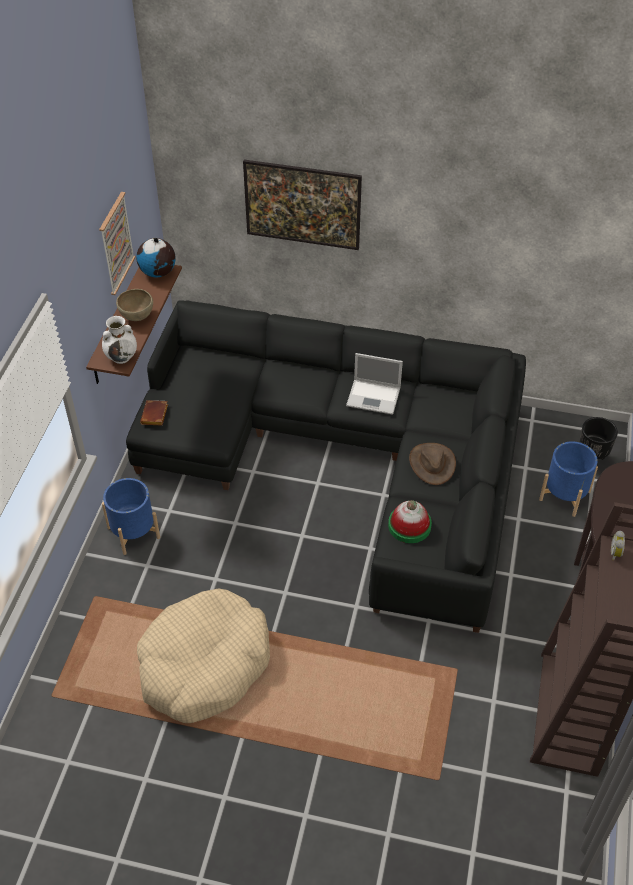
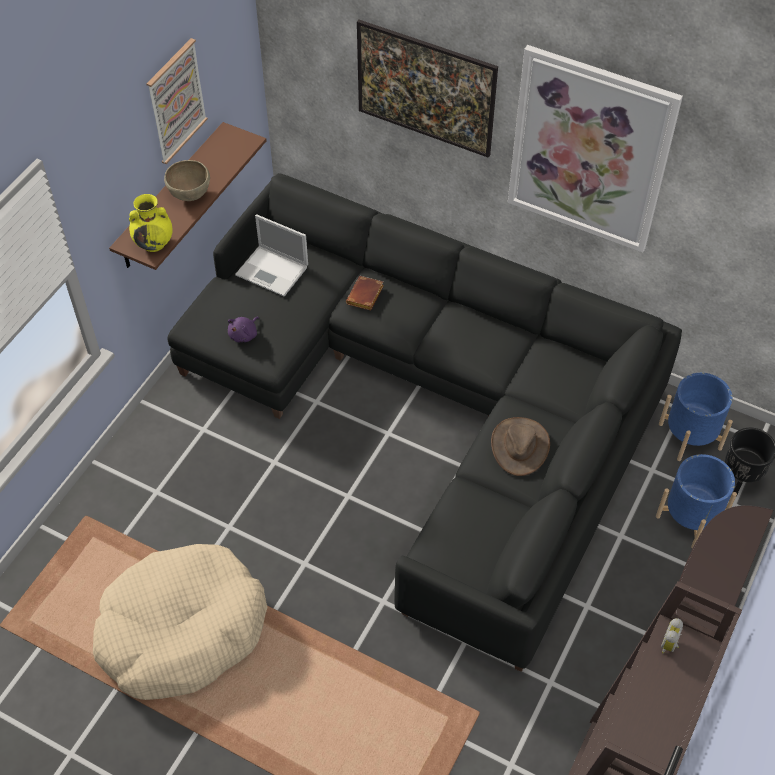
camera: 15 degrees right, 5 degrees up
(122, 357) = (154, 243): white vase -> yellow vase
(133, 532) = (154, 447): blue planter -> blue planter (690, 436)
(155, 416) = (209, 313): brown book -> brown book (365, 297)
(158, 273) = (235, 142): globe -> none
(189, 426) = (244, 334): none -> purple plush toy
(374, 397) = (478, 343): laptop -> laptop (273, 271)
(409, 526) = (464, 521): hat -> none
(439, 228) = (589, 150): none -> picture

